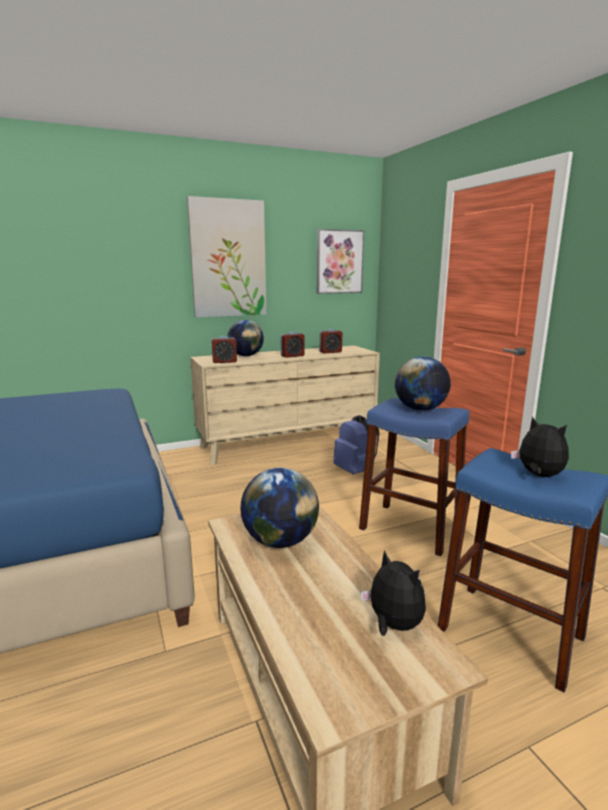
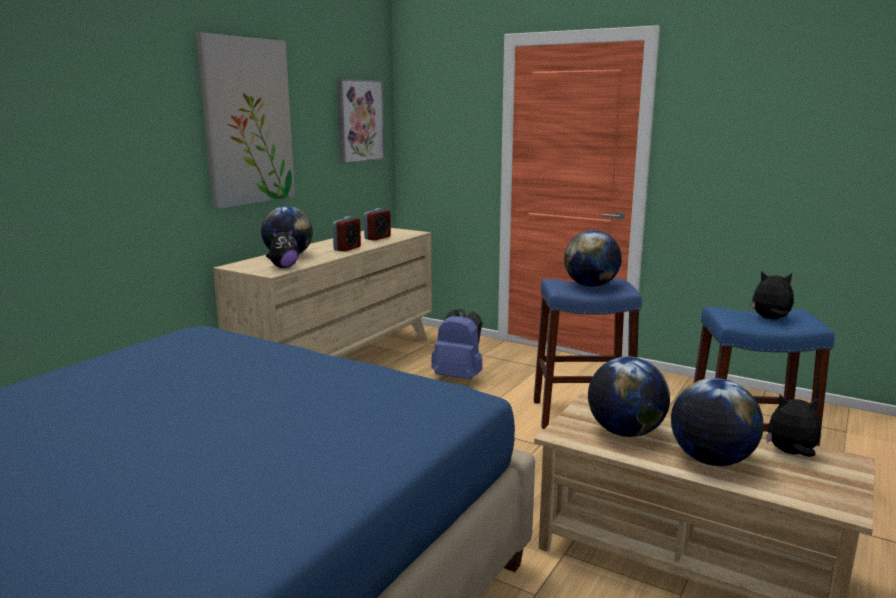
camera: 35 degrees left, 0 degrees up
(224, 361) = (284, 267): alarm clock -> plush toy
(300, 595) = (711, 460): none -> globe

